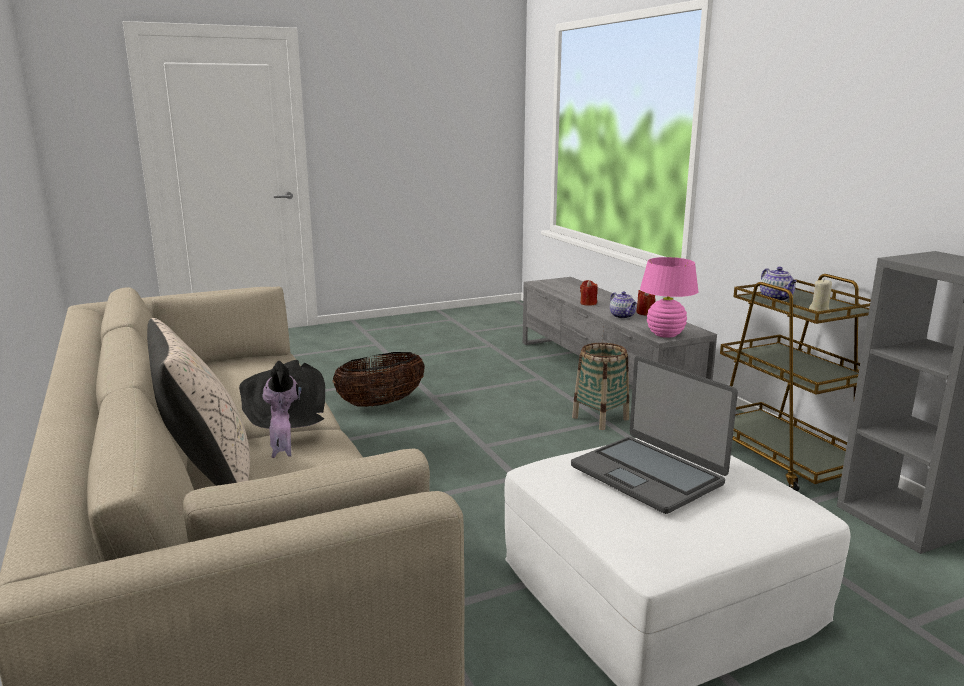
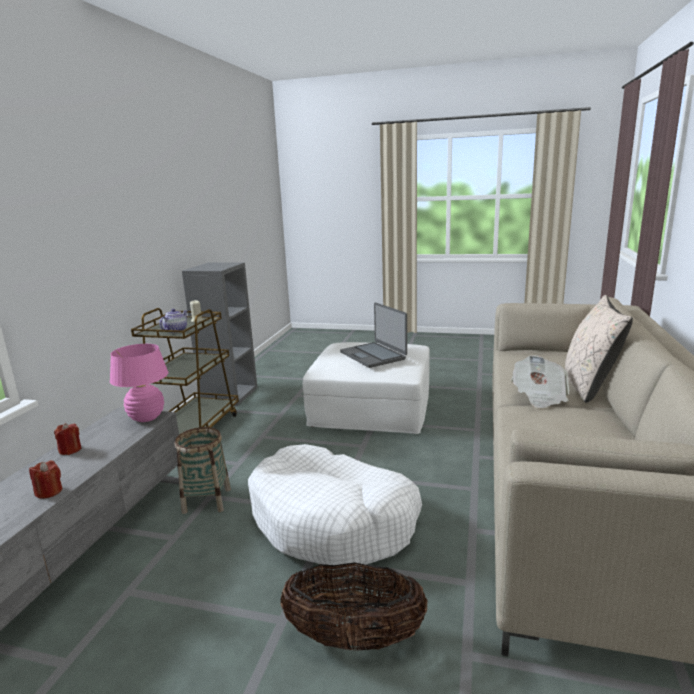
camera: 140 degrees left, 0 degrees up
(285, 431) = (539, 396): black hat -> newspaper
(473, 441) = (333, 521): none -> white dog bed
(623, 316) = (98, 452): teapot -> none
(648, 474) = (373, 355): laptop -> laptop turned 150 degrees clockwise

